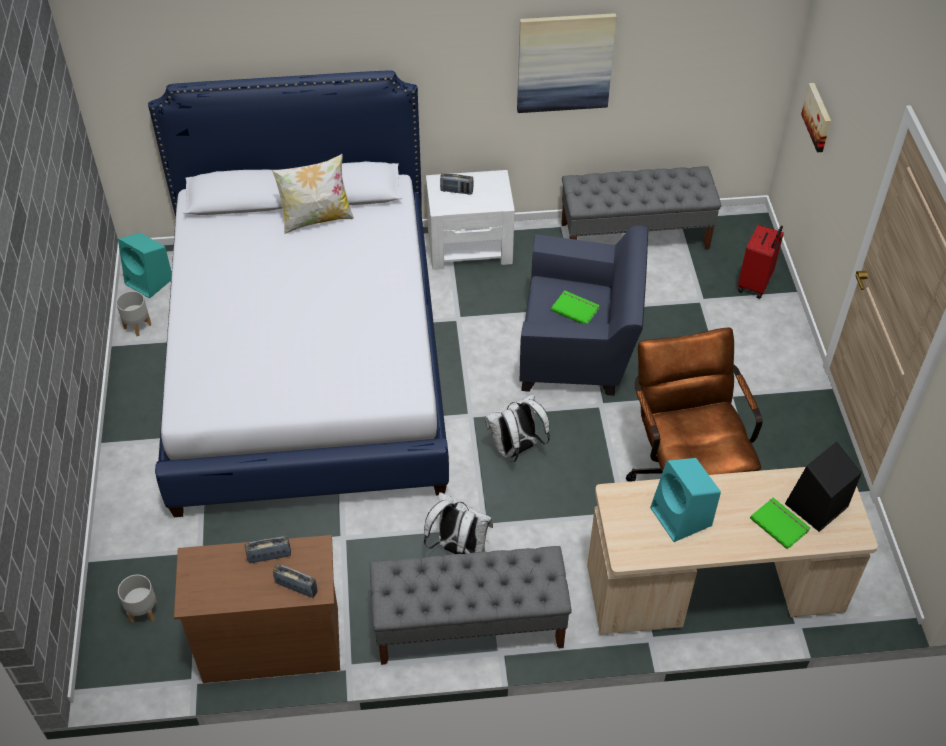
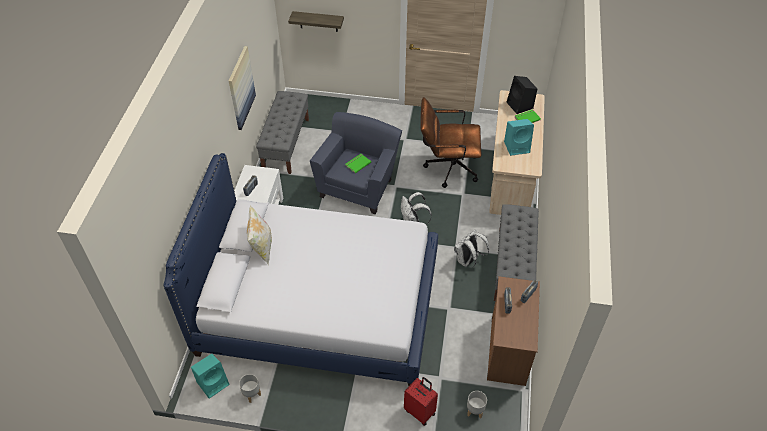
camera: 75 degrees left, 0 degrees up
(755, 284) = (339, 111): red suitcase -> red suitcase (420, 411)
(818, 117) = (318, 21): picture -> shelf

